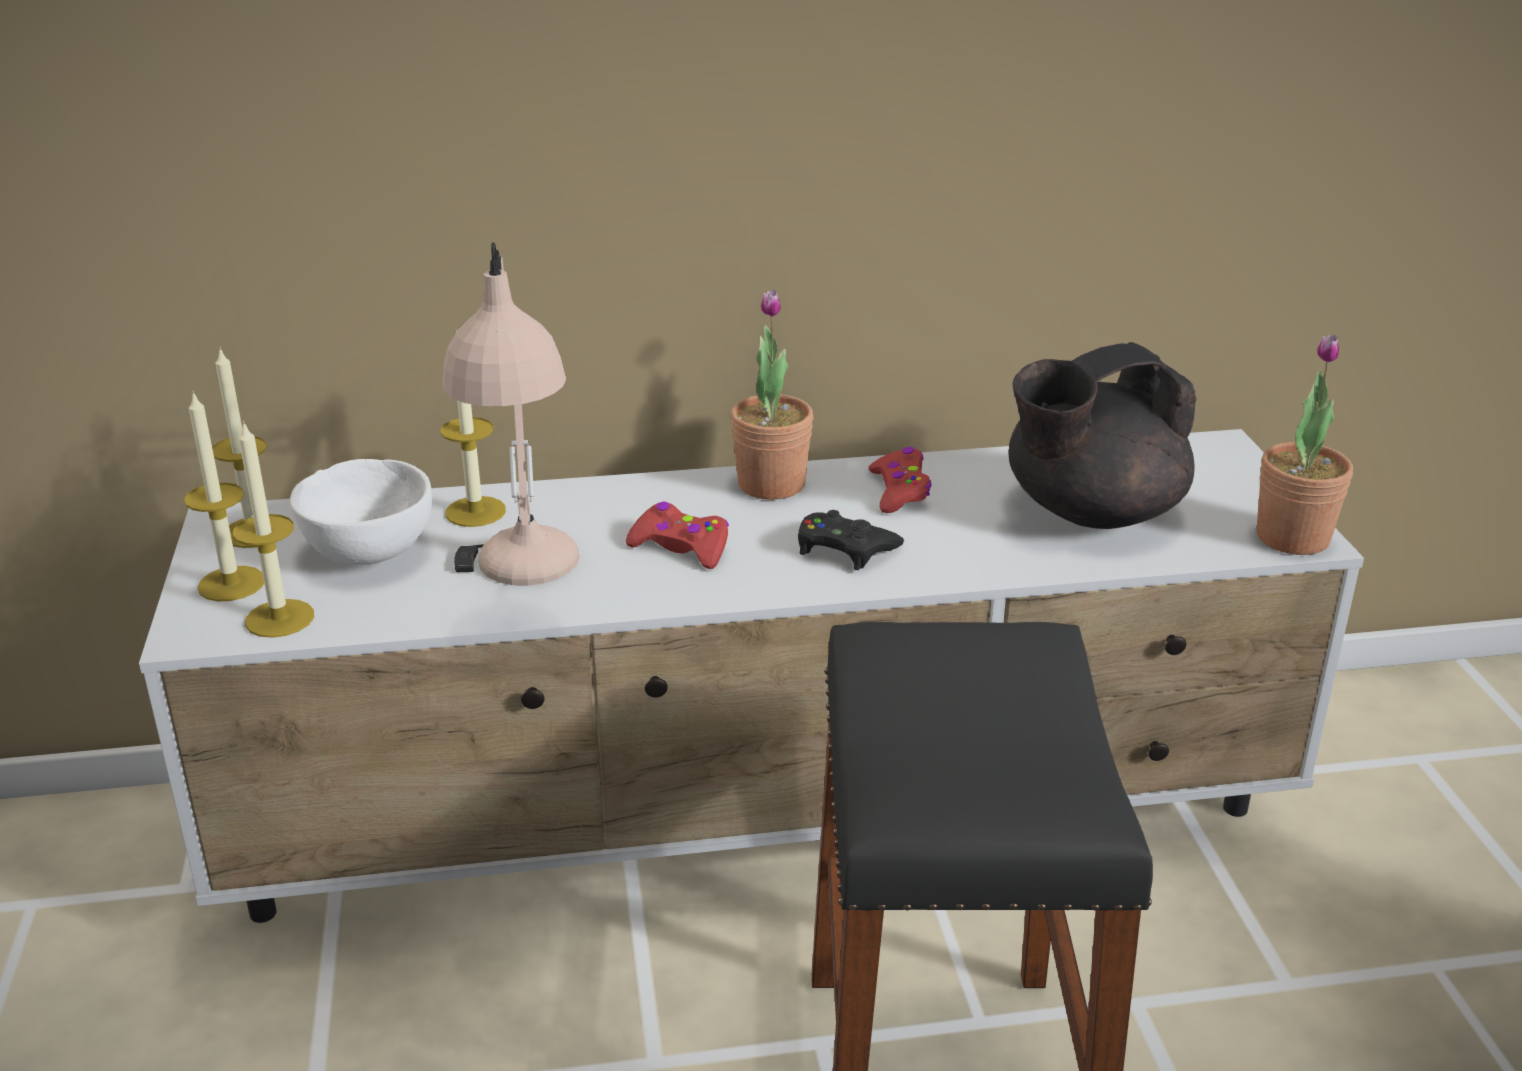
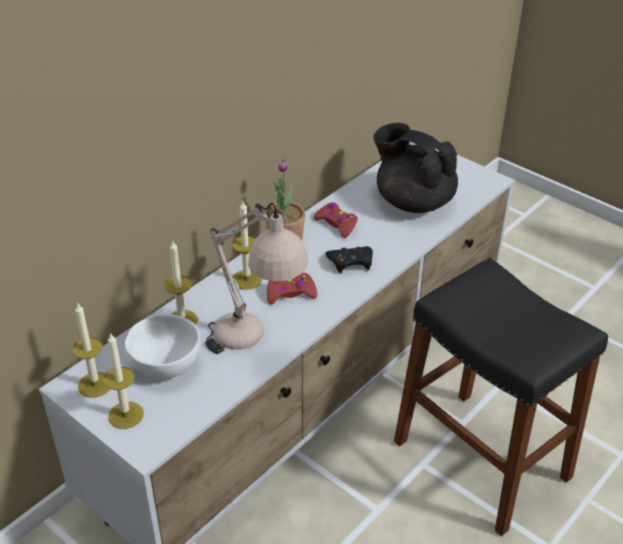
camera: 40 degrees left, 10 degrees up
(279, 618) = (174, 418): candle -> candle (247, 279)
(1090, 512) = (413, 201): black teapot -> black teapot turned 105 degrees clockwise
(1292, 538) = (486, 181): potted plant -> none

